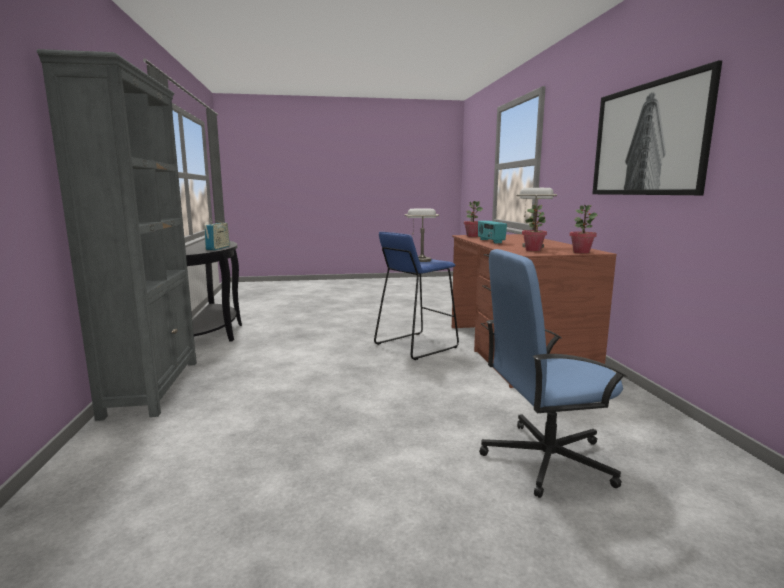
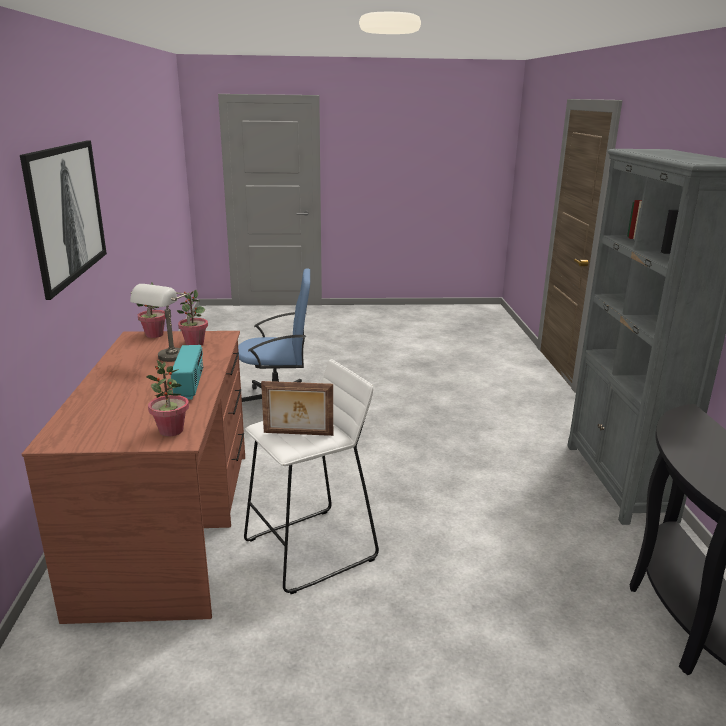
camera: 175 degrees left, 10 degrees up
(218, 248) = (681, 448): radio -> none
(415, 345) = (311, 549): blue stool -> white stool
(420, 259) = (298, 434): grey table lamp -> picture frame

